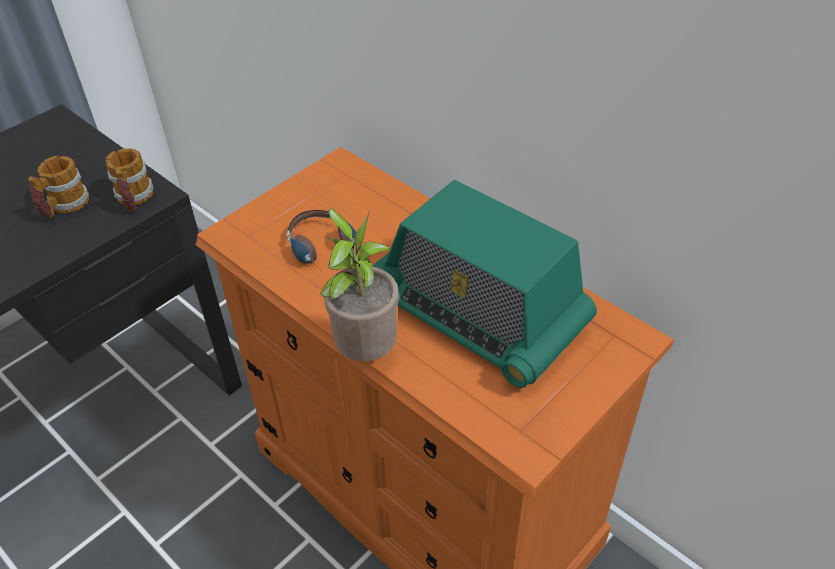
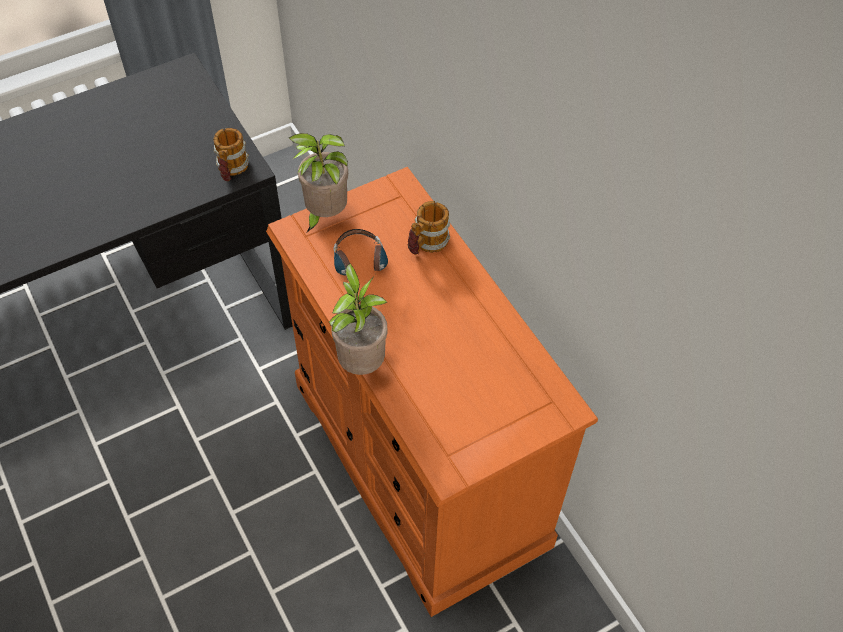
camera: 15 degrees right, 10 degrees up
(64, 207) = (176, 163): mug -> mug (426, 244)
(262, 210) = (324, 215): none -> potted plant
(476, 312) = (456, 353): radio -> none

